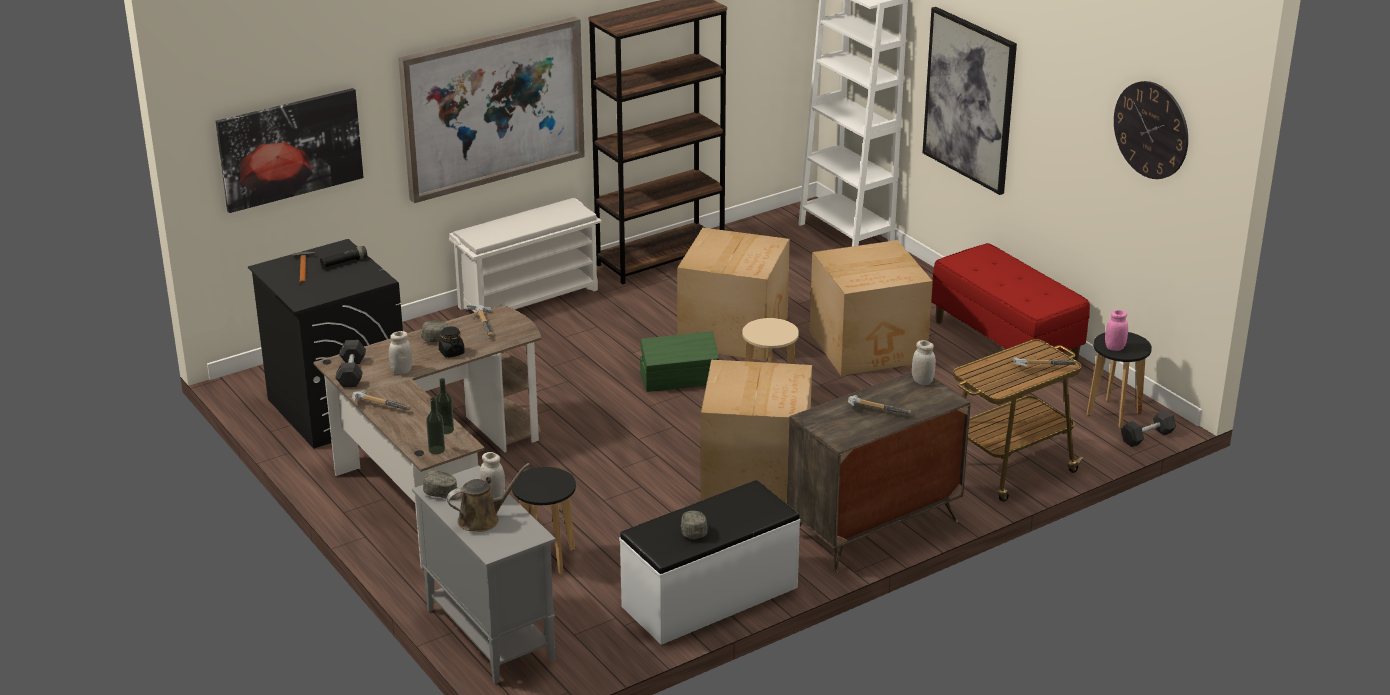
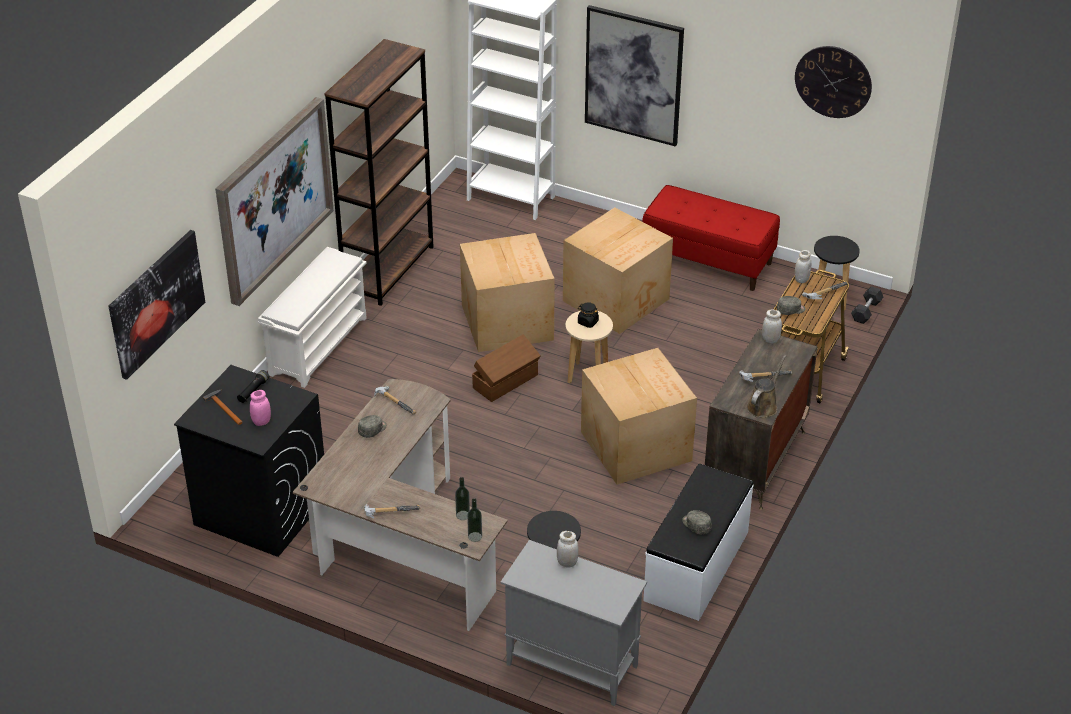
camera: 30 degrees left, 10 degrees up
(351, 373) = (335, 490): black dumbbell -> none
(401, 371) = (373, 473): white jar -> white jar (801, 279)
(444, 493) = (529, 575): grey cap -> grey cap (791, 310)
(451, 352) = (395, 440): black jar -> black jar (587, 322)
(482, 519) = (580, 587): brown watering can -> brown watering can (763, 406)
(680, 380) = (506, 381): green storage box -> brown storage box
(1114, 348) = (834, 253): pink jar -> pink jar (261, 422)

